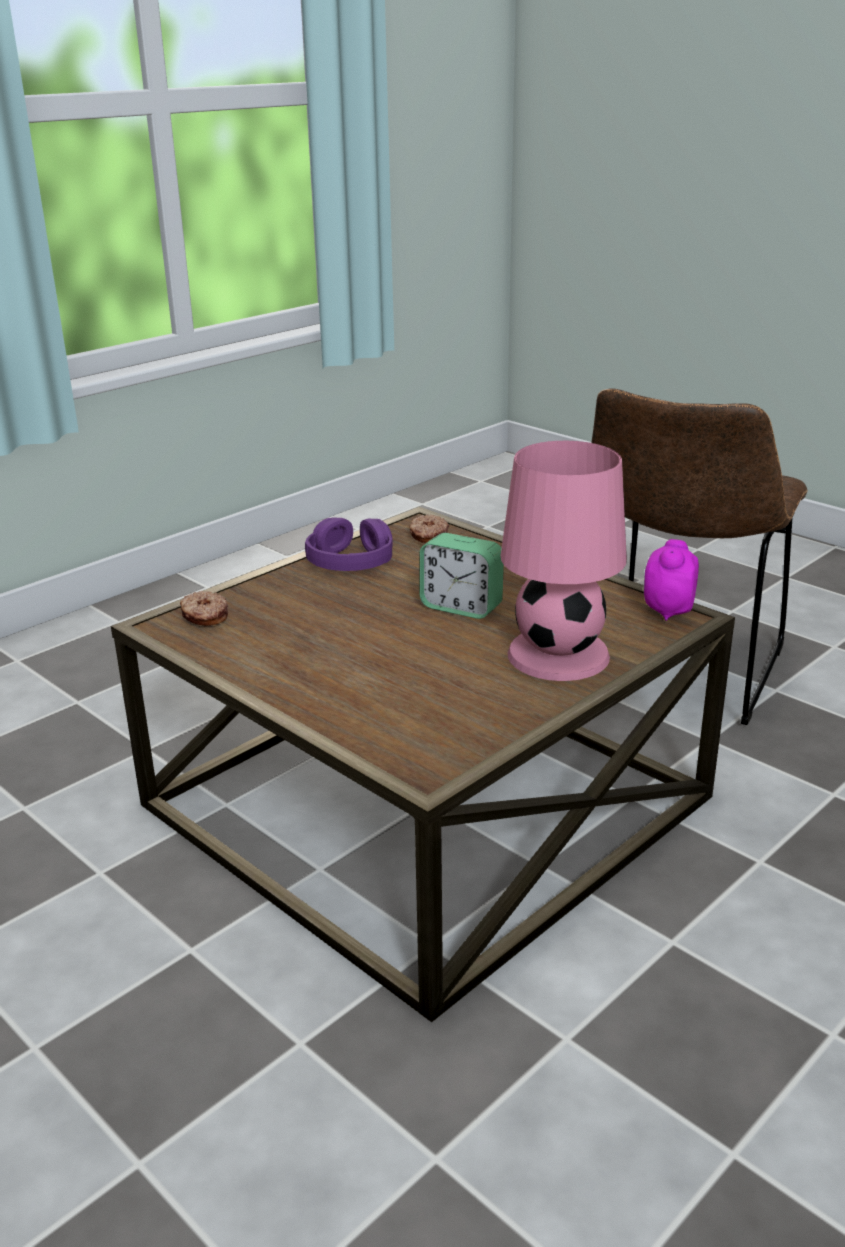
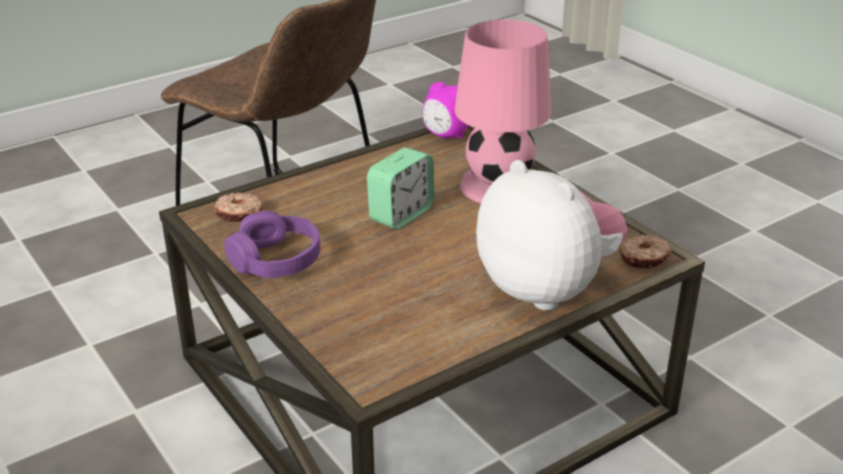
camera: 80 degrees left, 5 degrees up
(204, 616) = (364, 354): donut -> donut (644, 258)
(333, 699) = (547, 289): none -> plush toy

